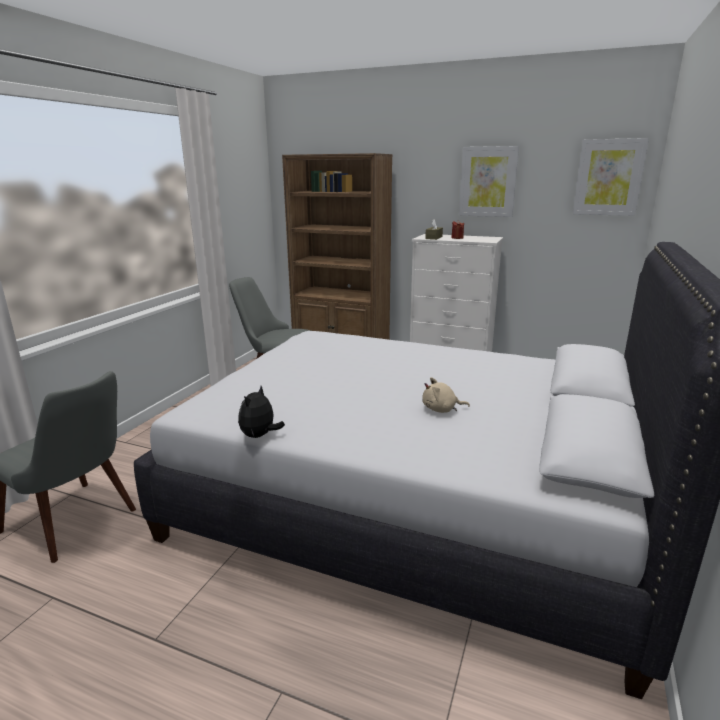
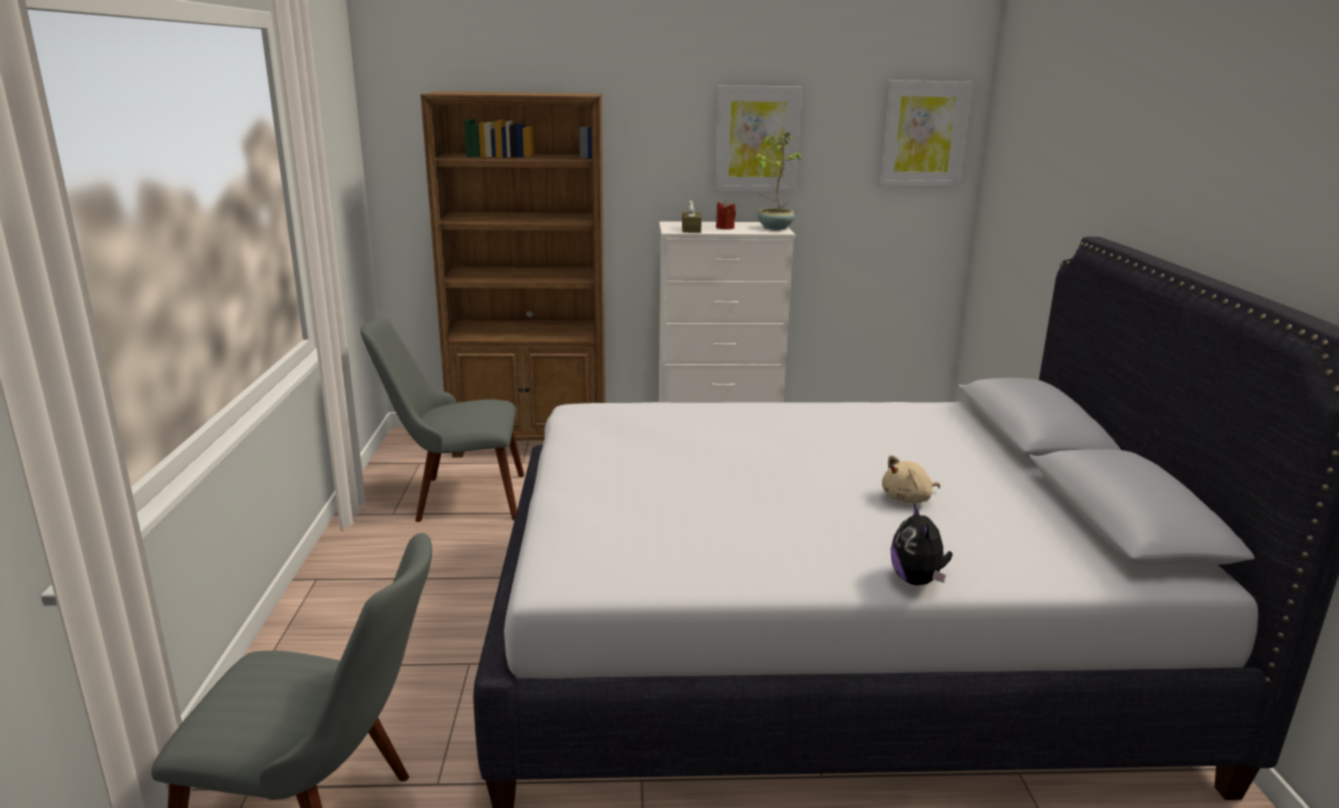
camera: 25 degrees left, 0 degrees up
(259, 436) = (722, 589): plush toy -> plush toy (917, 581)
(489, 239) = (774, 228): none -> potted plant

